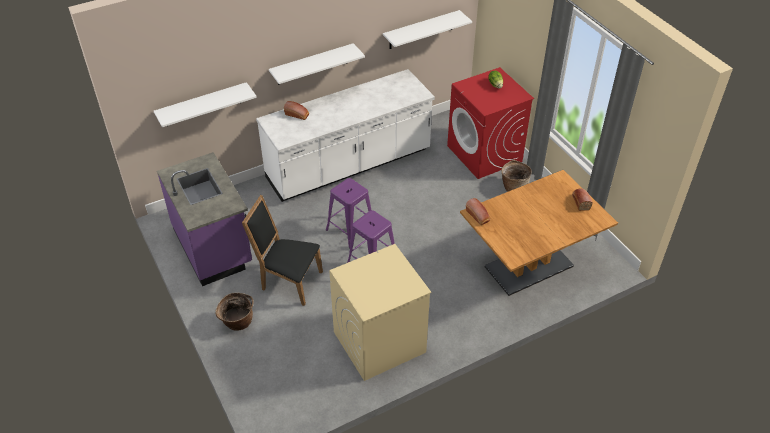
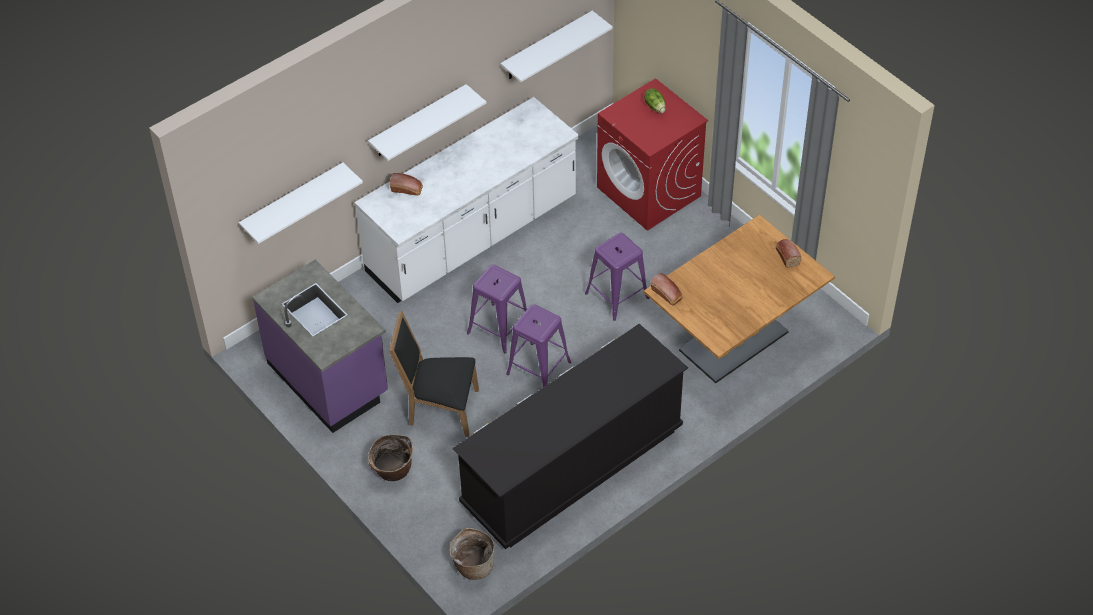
camera: 10 degrees left, 5 degrees up
(379, 342) = (572, 466): beige washing machine -> black dresser
(445, 220) = (617, 295): none -> purple stool
(513, 186) = (696, 234): basket -> basket (473, 565)

